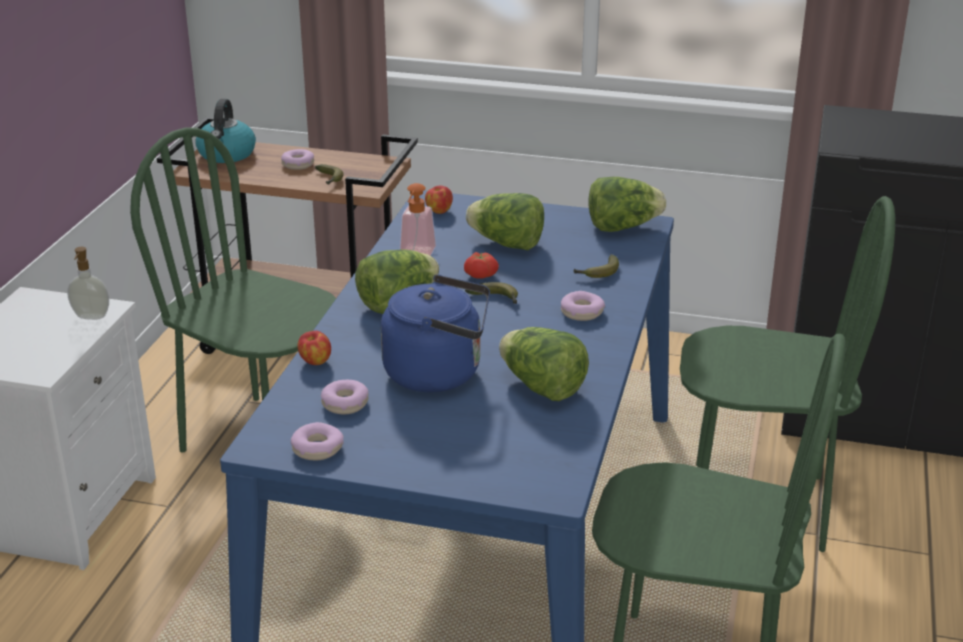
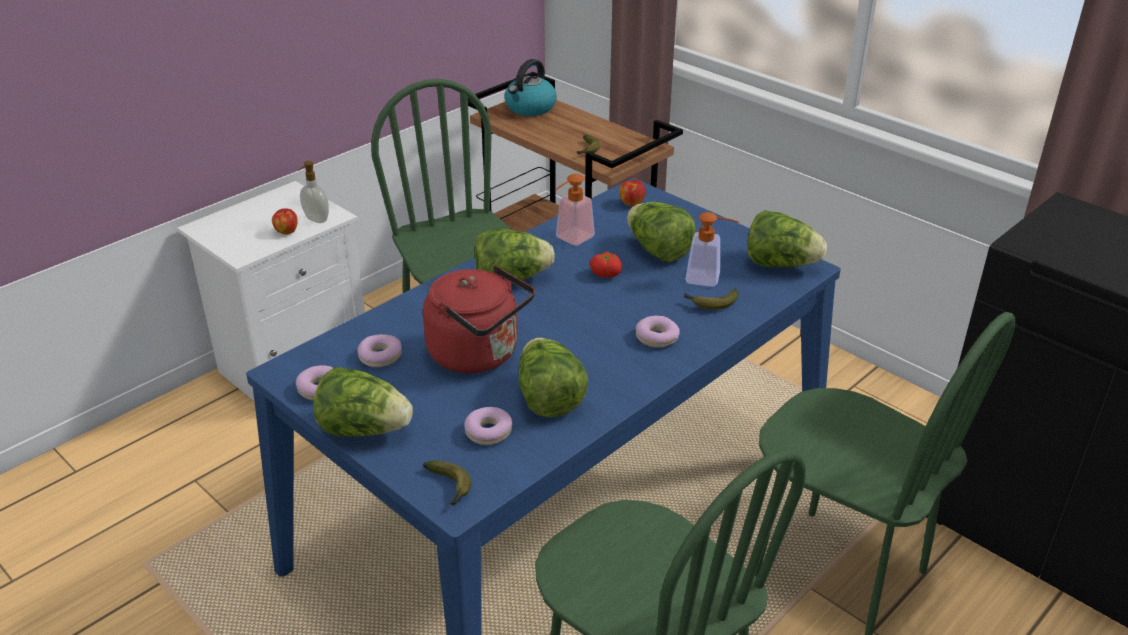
camera: 30 degrees right, 5 degrees up
(298, 164) = (576, 130): donut -> donut (488, 432)
(315, 362) = (396, 311): apple -> apple (286, 231)
(401, 466) = (364, 429): none -> lettuce
(439, 373) = (479, 355): blue kettle -> red kettle
(496, 299) = (596, 301): banana -> banana (449, 487)
(576, 254) = (709, 279): none -> soap dispenser

